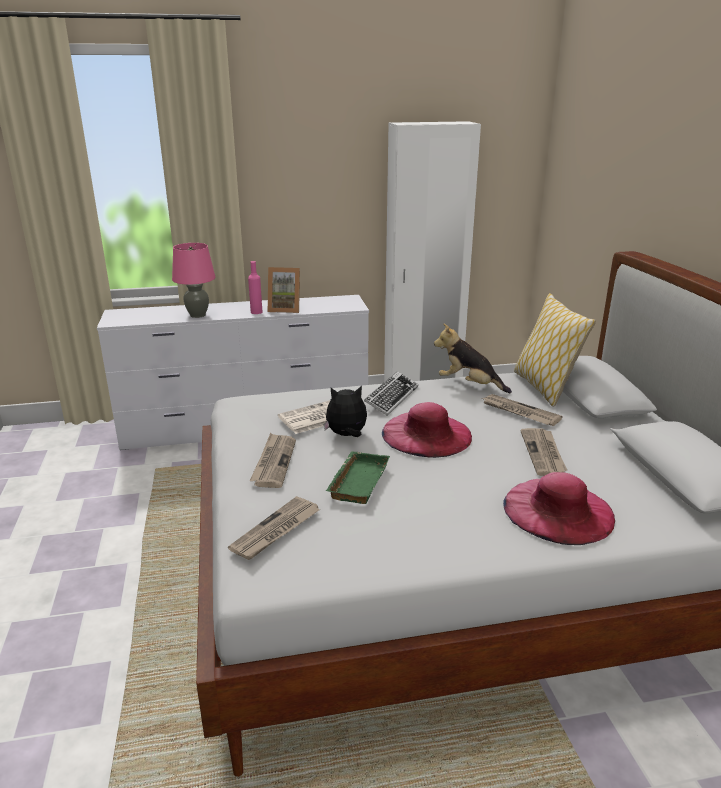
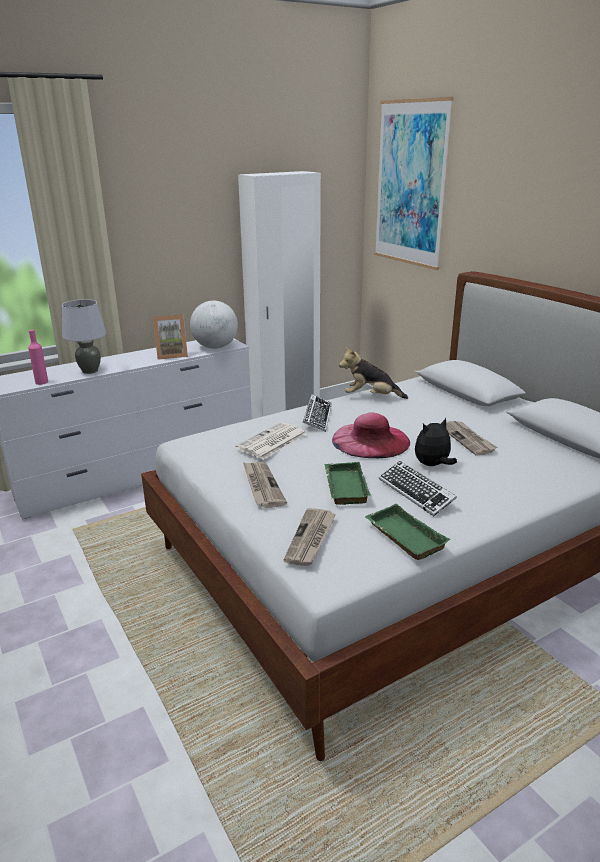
camera: 20 degrees left, 0 degrees up
(197, 315) = (90, 371): pink table lamp -> grey table lamp
(256, 312) = (146, 361): pink bottle -> pink bottle (41, 382)
(334, 306) = (215, 347): none -> globe
(346, 435) = (306, 453): plush toy -> plush toy (432, 465)
(374, 552) = (402, 537): none -> green tray
(430, 504) = (416, 492): none -> keyboard
(519, 412) = (425, 412): newspaper -> none
(544, 387) = (429, 390): pillow -> none
(558, 510) = (509, 477): pink hat -> none
(589, 141) = (411, 184): none -> picture

